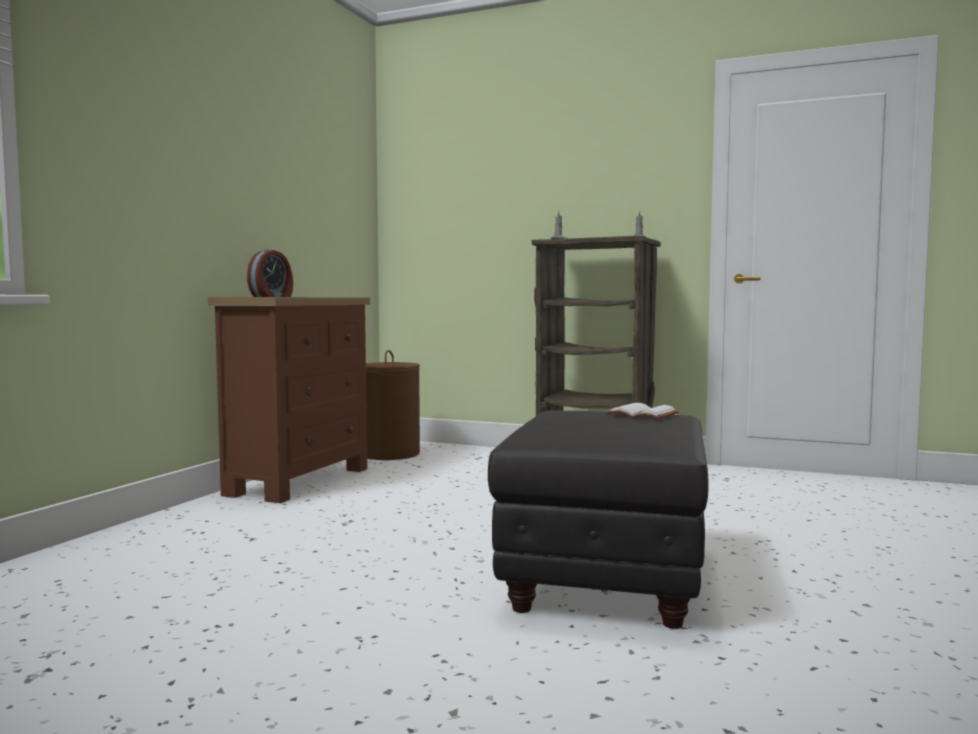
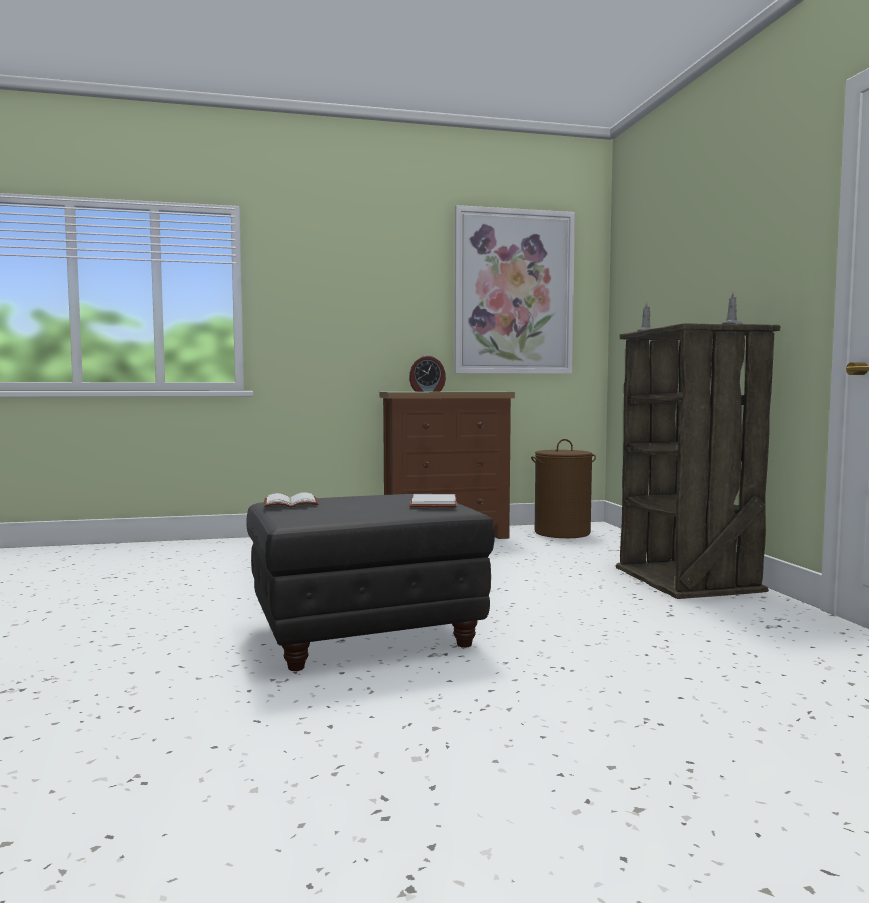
camera: 55 degrees right, 0 degrees up
(315, 179) = (513, 292): none -> picture
(562, 437) = (291, 503): none -> white book

